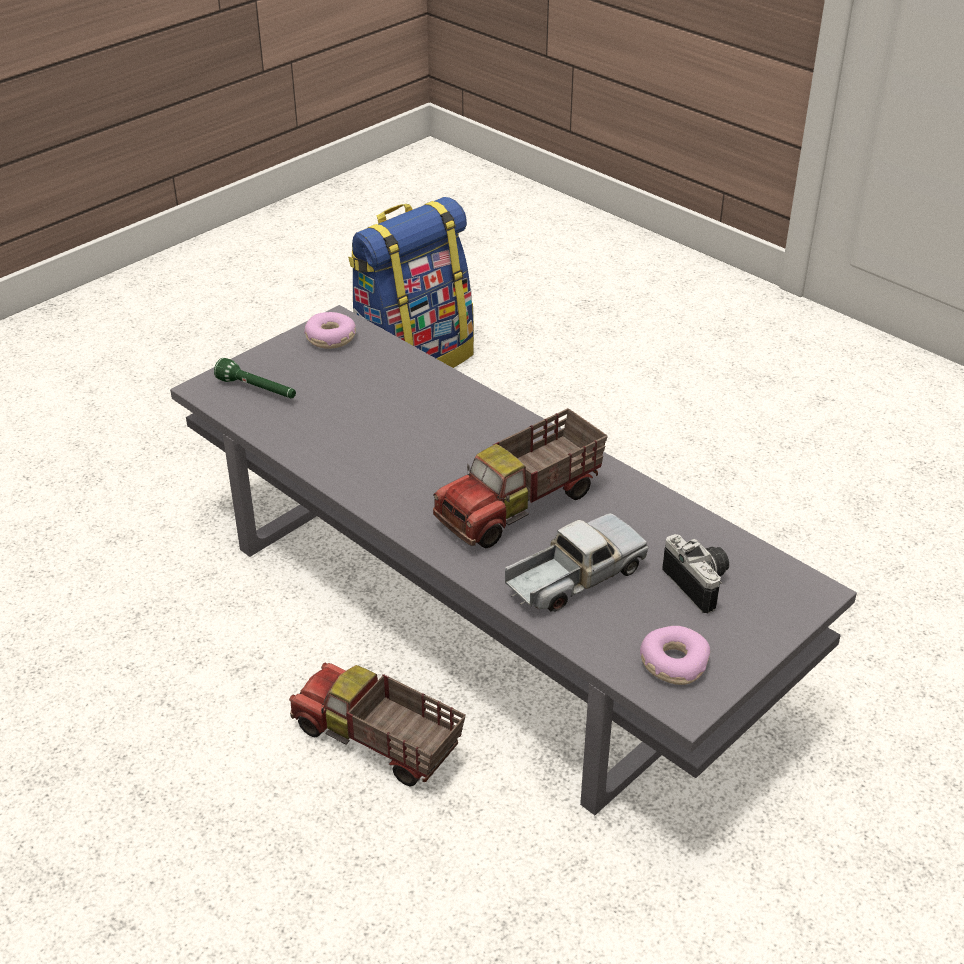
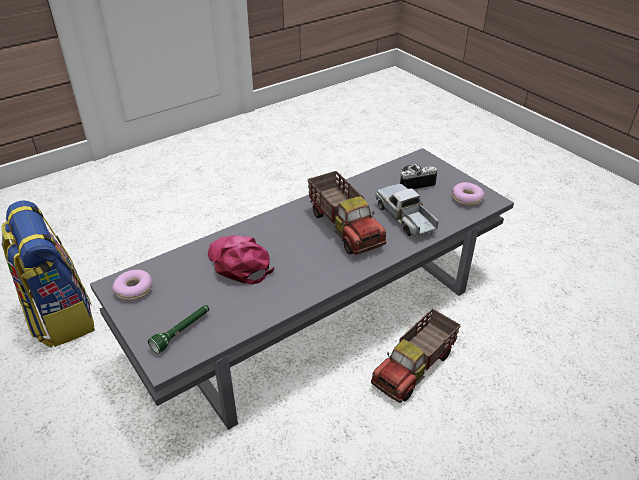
camera: 80 degrees left, 0 degrees up
(403, 411) = (239, 262): none -> pink cap

